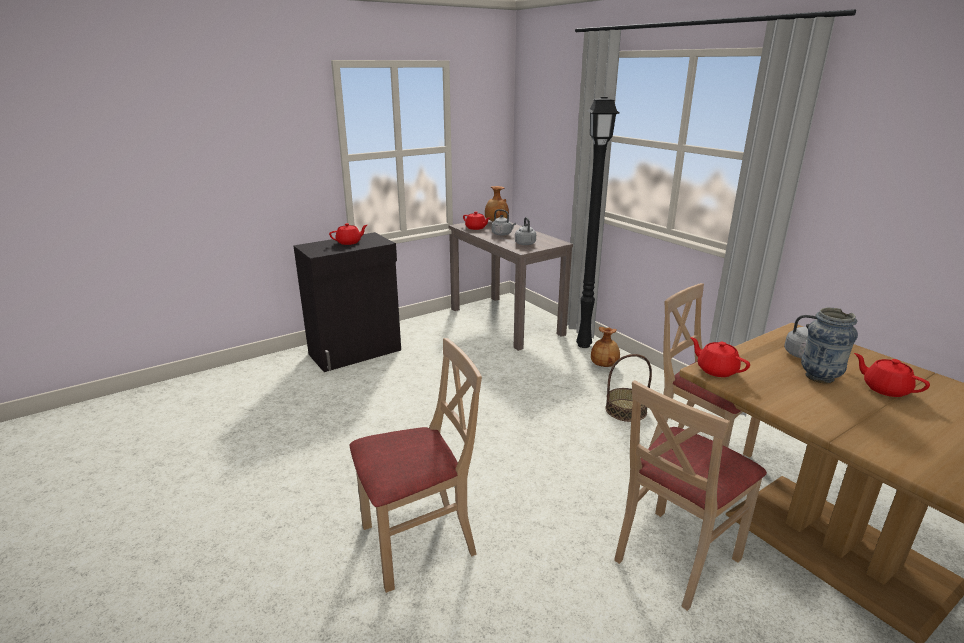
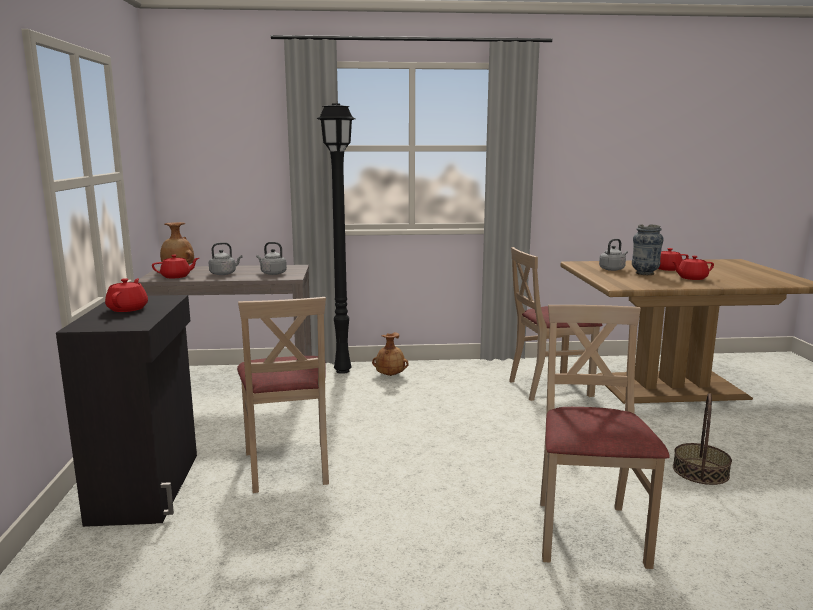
camera: 60 degrees left, 10 degrees down
(626, 410) = (468, 390): basket -> basket (700, 471)
(675, 556) = (658, 432): beige chair -> beige chair (288, 466)
(716, 370) = (619, 285): red teapot -> red teapot (691, 278)

